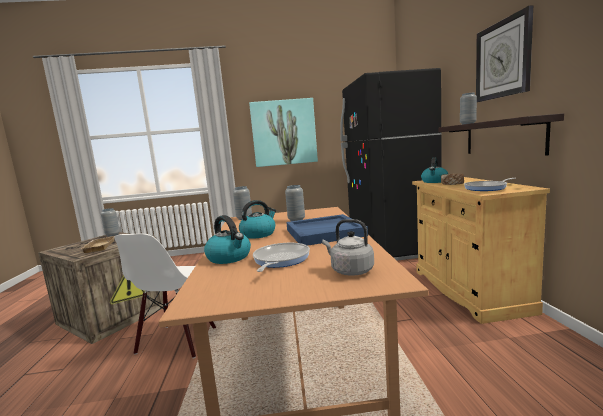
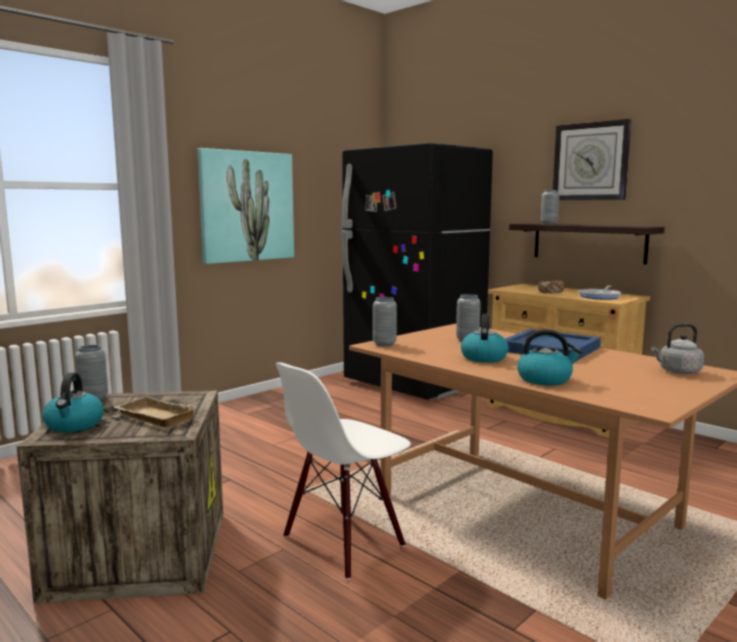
camera: 40 degrees left, 0 degrees up
(177, 341) = (343, 542): white chair -> white chair turned 75 degrees clockwise
(280, 260) = (599, 374): frying pan -> none
(434, 181) = (519, 290): kettle -> kettle (74, 425)

